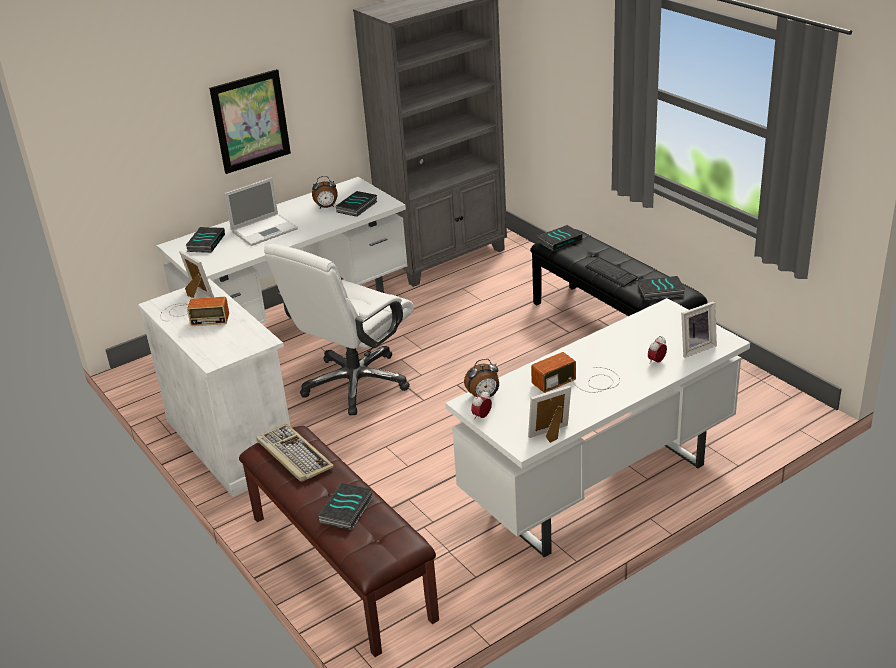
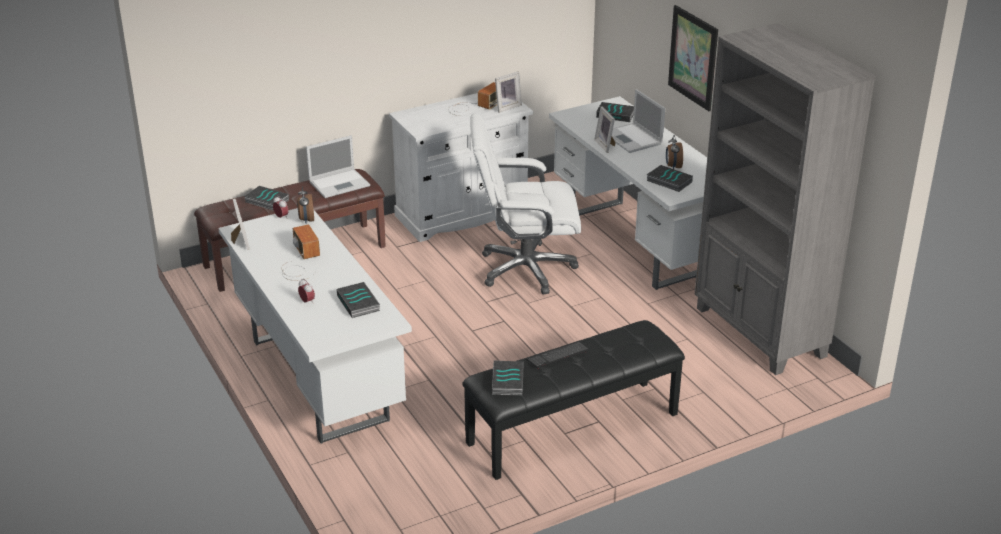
camera: 95 degrees right, 0 degrees up
(193, 315) = (474, 106): radio -> radio turned 150 degrees counterclockwise
(293, 455) = (340, 183): keyboard -> laptop
(355, 383) = (525, 269): white office chair -> white office chair turned 45 degrees counterclockwise
(559, 240) = (643, 333): book -> book (359, 303)
(695, 348) = (316, 325): picture frame -> picture frame (606, 145)

